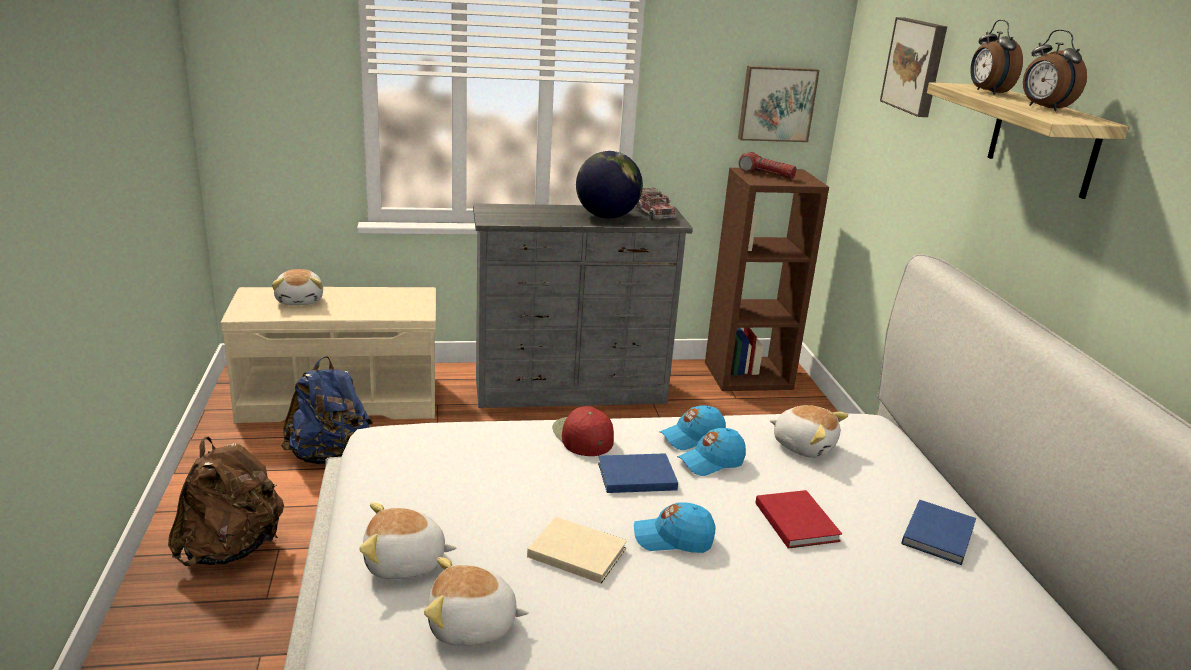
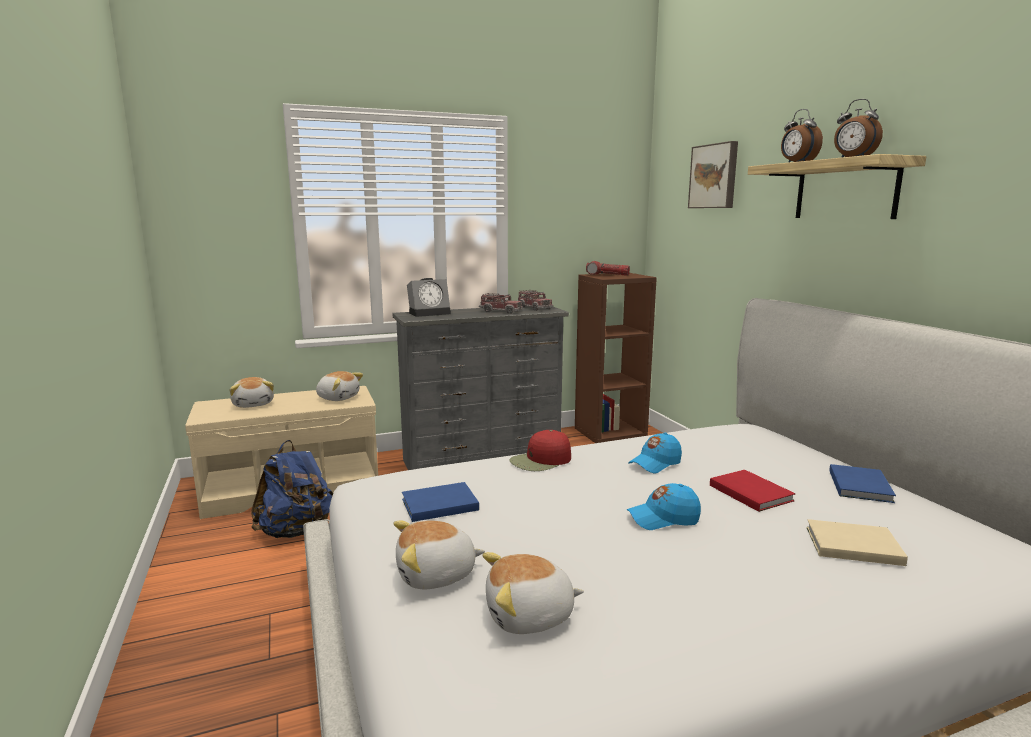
camera: 10 degrees left, 10 degrees down
(231, 549) = (222, 621): brown backpack -> none
(517, 210) = (430, 313): none -> alarm clock
(575, 551) = (588, 540): beige book -> beige book (850, 545)
(582, 436) = (541, 460): red cap -> red cap turned 90 degrees counterclockwise
(606, 216) = (501, 311): globe -> toy truck
(634, 476) = (601, 480): blue book -> blue book (437, 504)
(692, 438) = (629, 451): blue cap -> none
(776, 103) = (605, 226): picture -> none
(804, 445) = (716, 445): plush toy -> plush toy (338, 398)

